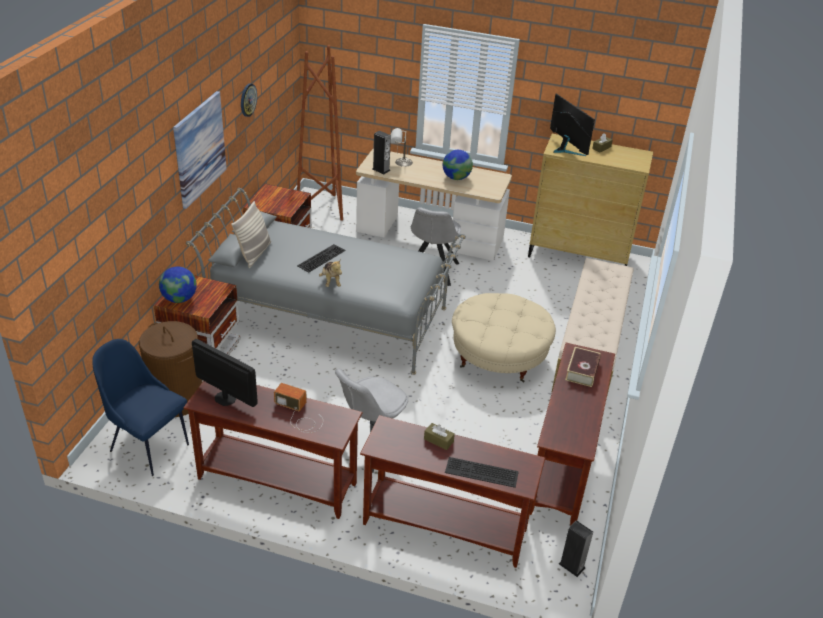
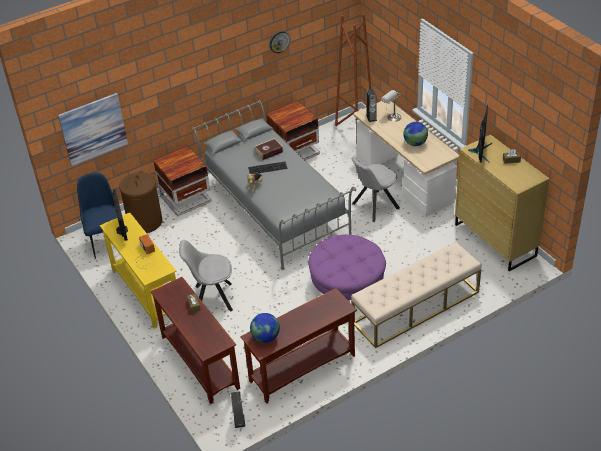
camera: 45 degrees right, 5 degrees up
(179, 299) = (169, 162): globe -> globe (266, 337)
(199, 149) = (214, 70): picture -> picture (93, 129)
(254, 254) = (234, 149): pillow -> none
(276, 481) = (146, 292): brown console table -> yellow console table
(480, 473) = (193, 333): keyboard -> none
(499, 356) = (347, 284): beige ottoman -> purple ottoman
(582, 371) = (321, 309): book -> book (269, 152)

